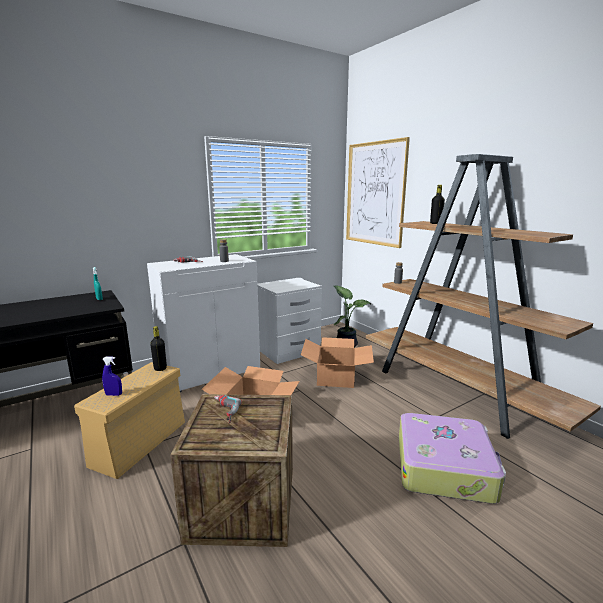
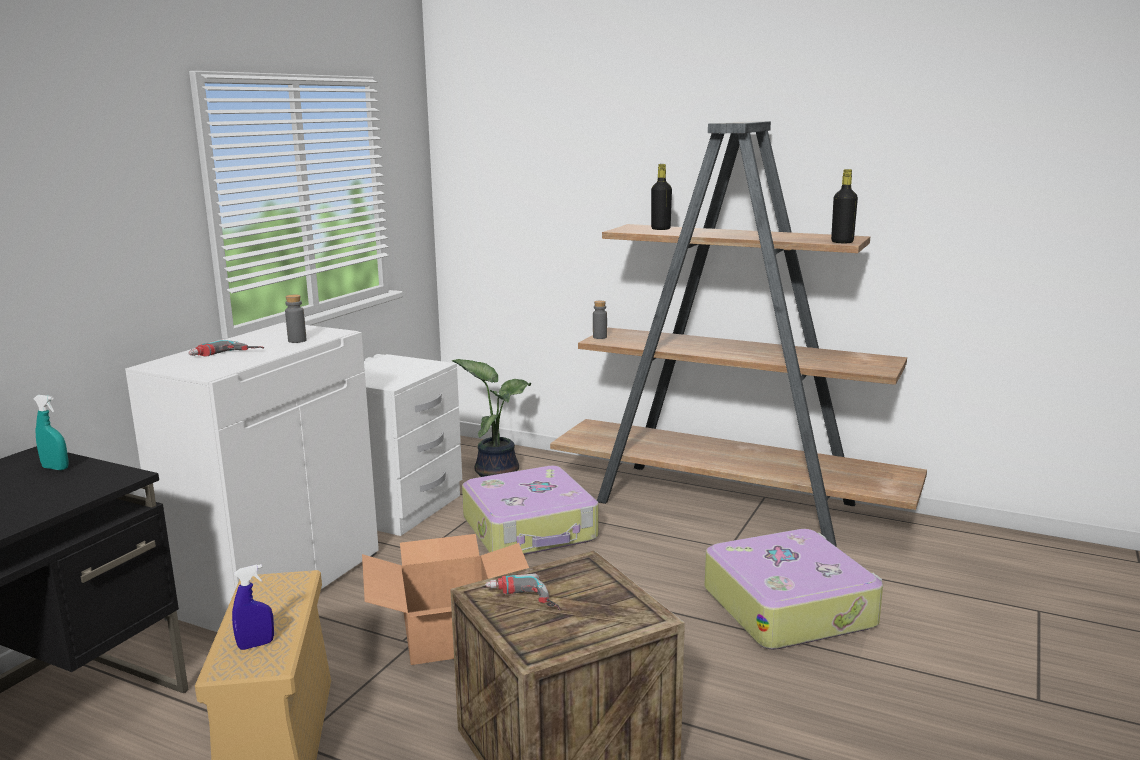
camera: 30 degrees left, 0 degrees up
(160, 368) = (282, 580): black bottle -> black bottle (842, 242)
(336, 376) = (531, 529): cardboard box -> suitcase
(375, 194) = (508, 174): picture -> none

